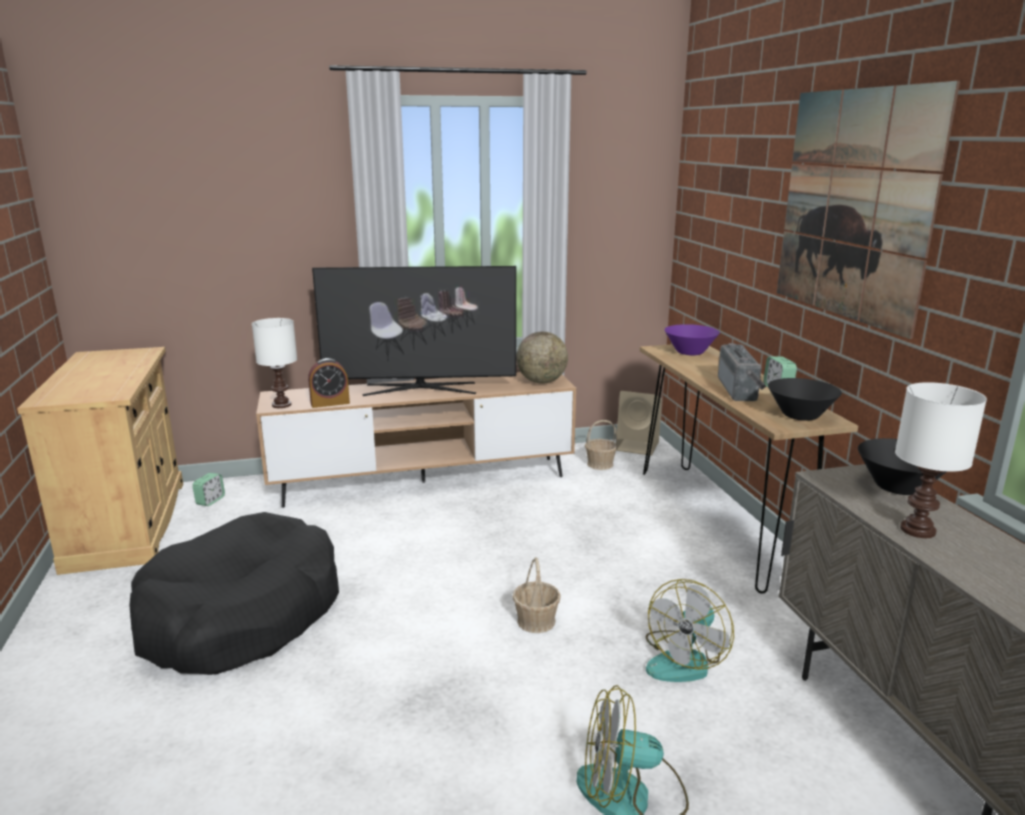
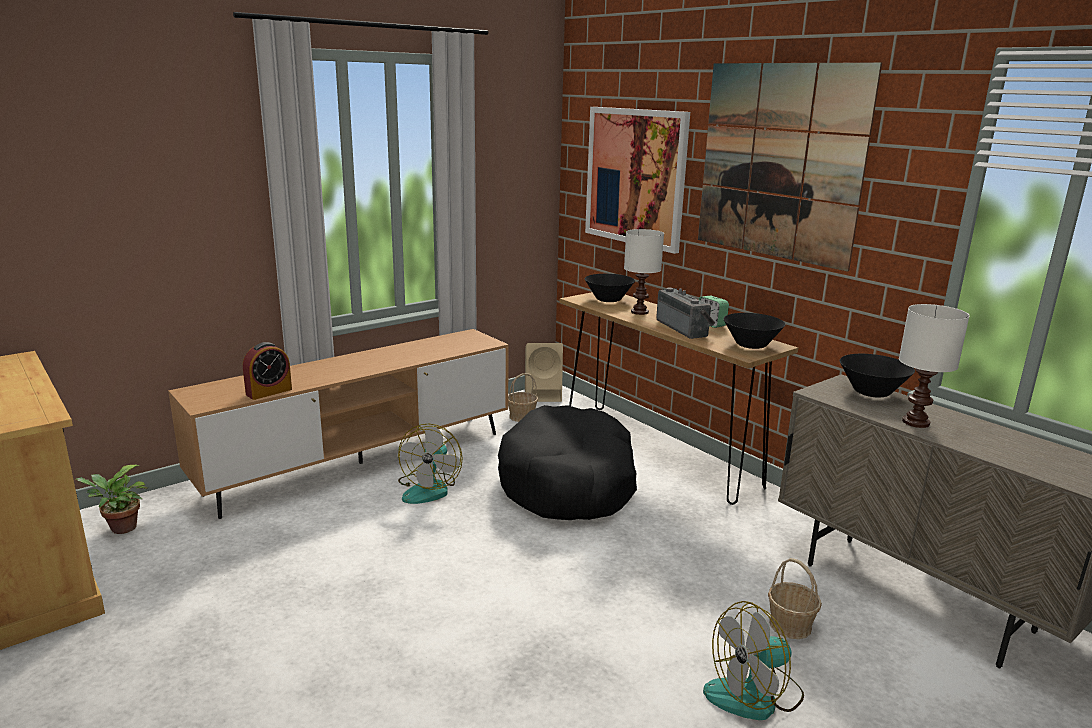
camera: 25 degrees left, 0 degrees up
(210, 501) = (120, 529): alarm clock -> potted plant
(241, 615) = (264, 643): black dog bed -> black dog bed (568, 483)
(281, 405) = (212, 402): white table lamp -> white table lamp (639, 312)
(419, 389) = (354, 364): television -> none
(536, 621) = (572, 572): basket -> basket (790, 625)
(541, 382) = (471, 342): globe -> none
(684, 660) = (715, 574): fan -> fan (429, 489)
(689, 352) = (608, 300): purple bowl -> black bowl
(731, 222) = (635, 177): none -> picture

